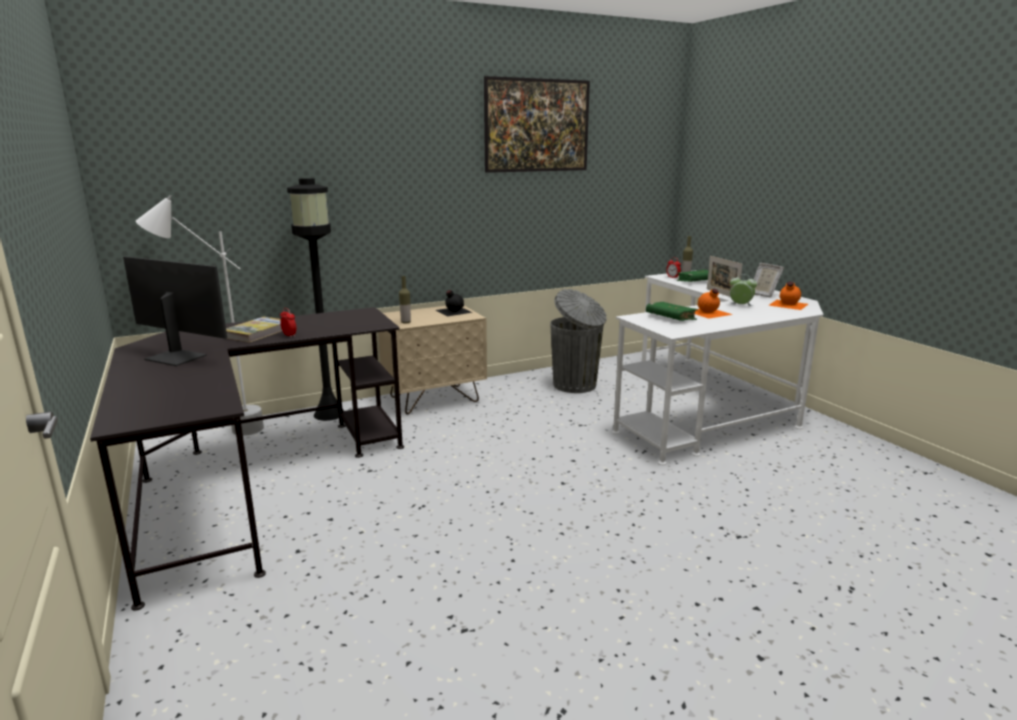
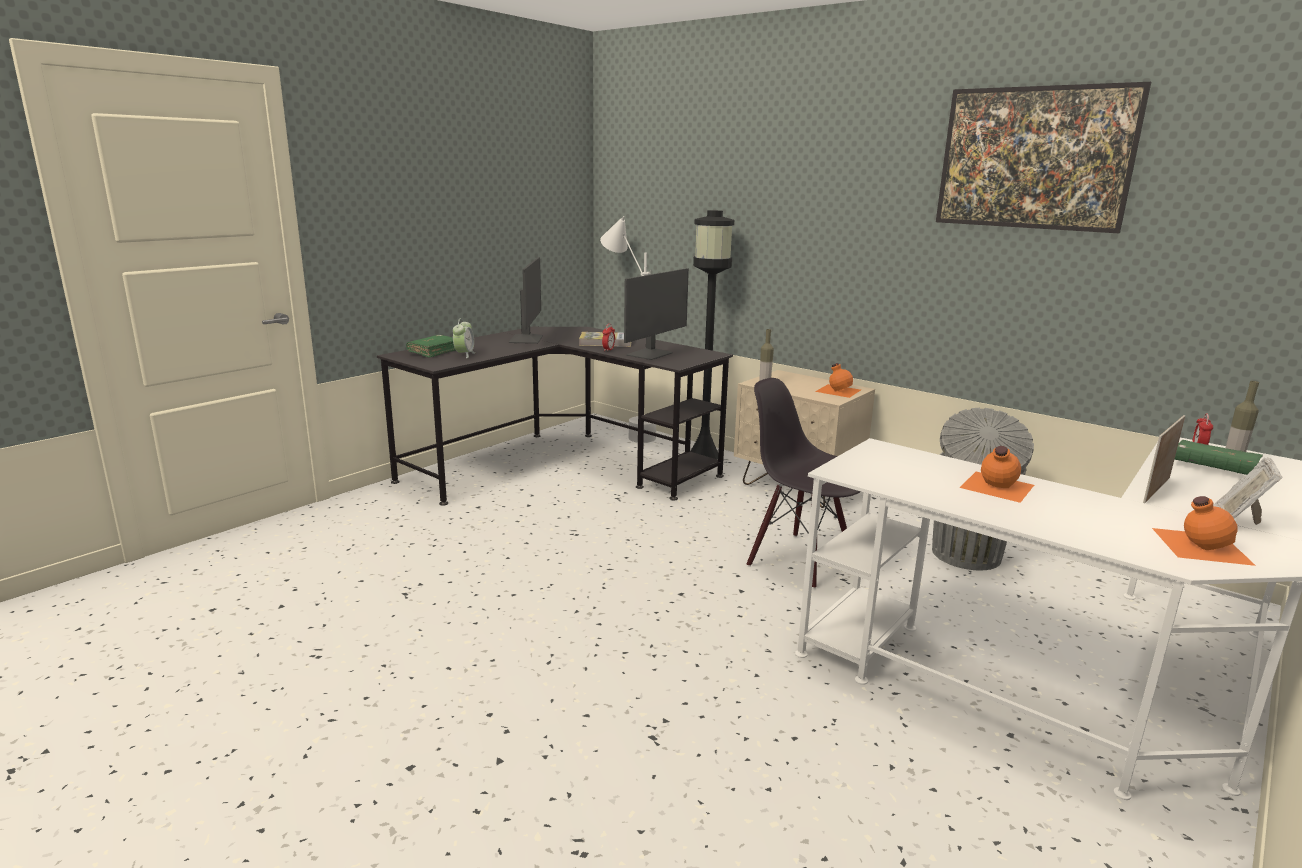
camera: 65 degrees right, 0 degrees up
(333, 326) = (650, 354): none -> monitor
(453, 311) = (838, 390): black bottle -> orange bottle
(545, 430) = (801, 560): none -> black chair
(670, 317) = (916, 465): green book -> green book (433, 352)
(740, 305) = (1098, 506): alarm clock -> alarm clock (464, 355)

